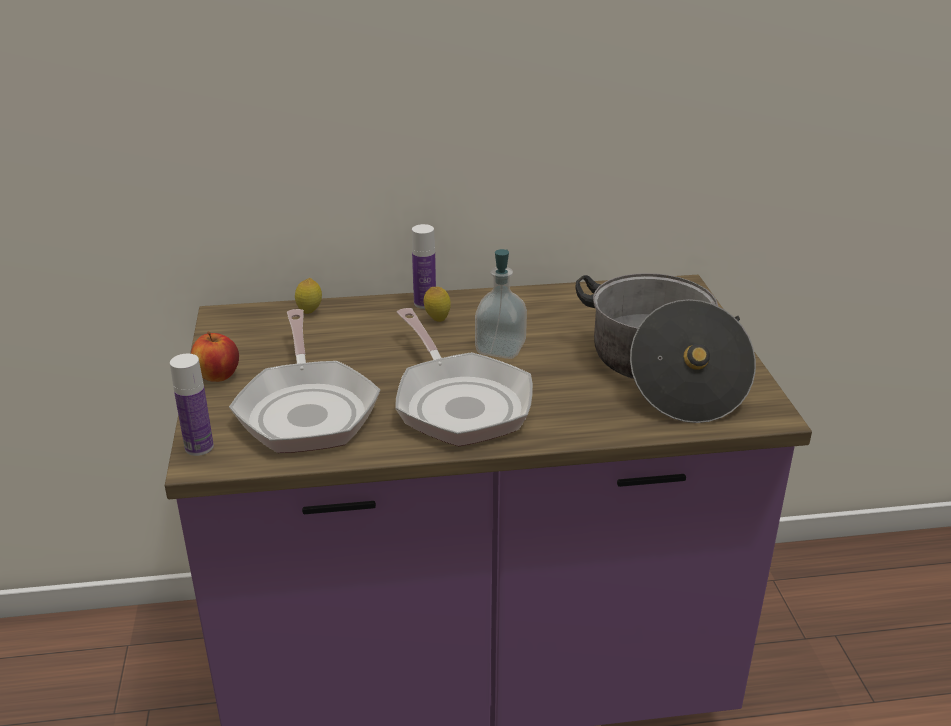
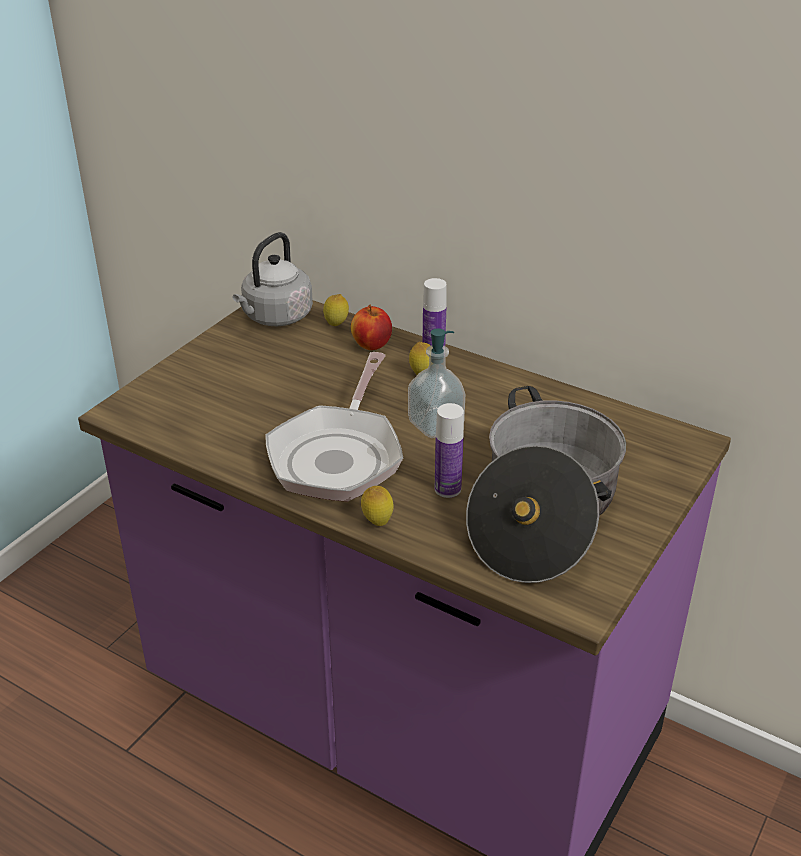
camera: 40 degrees right, 5 degrees up
(199, 447) = (128, 400): bottle -> bottle (447, 489)
(218, 376) = (208, 350): apple -> apple (371, 345)
(243, 327) = (275, 317): none -> grey kettle
(307, 409) = (229, 406): frying pan -> none
(561, 433) = (377, 522): none -> lemon

